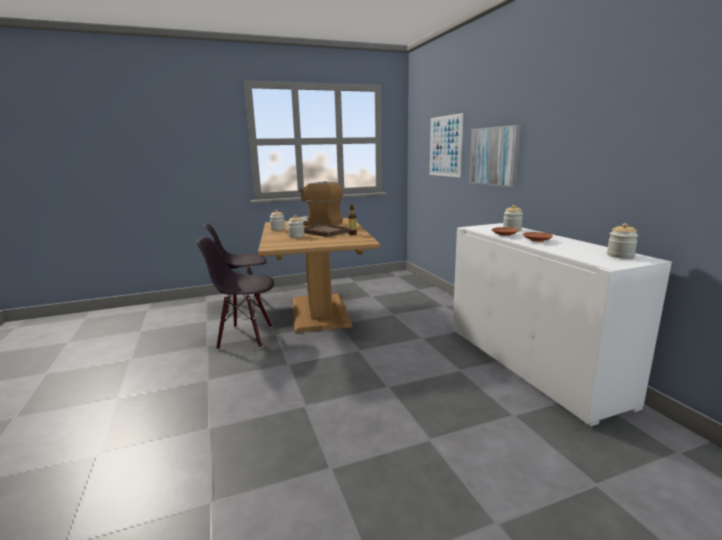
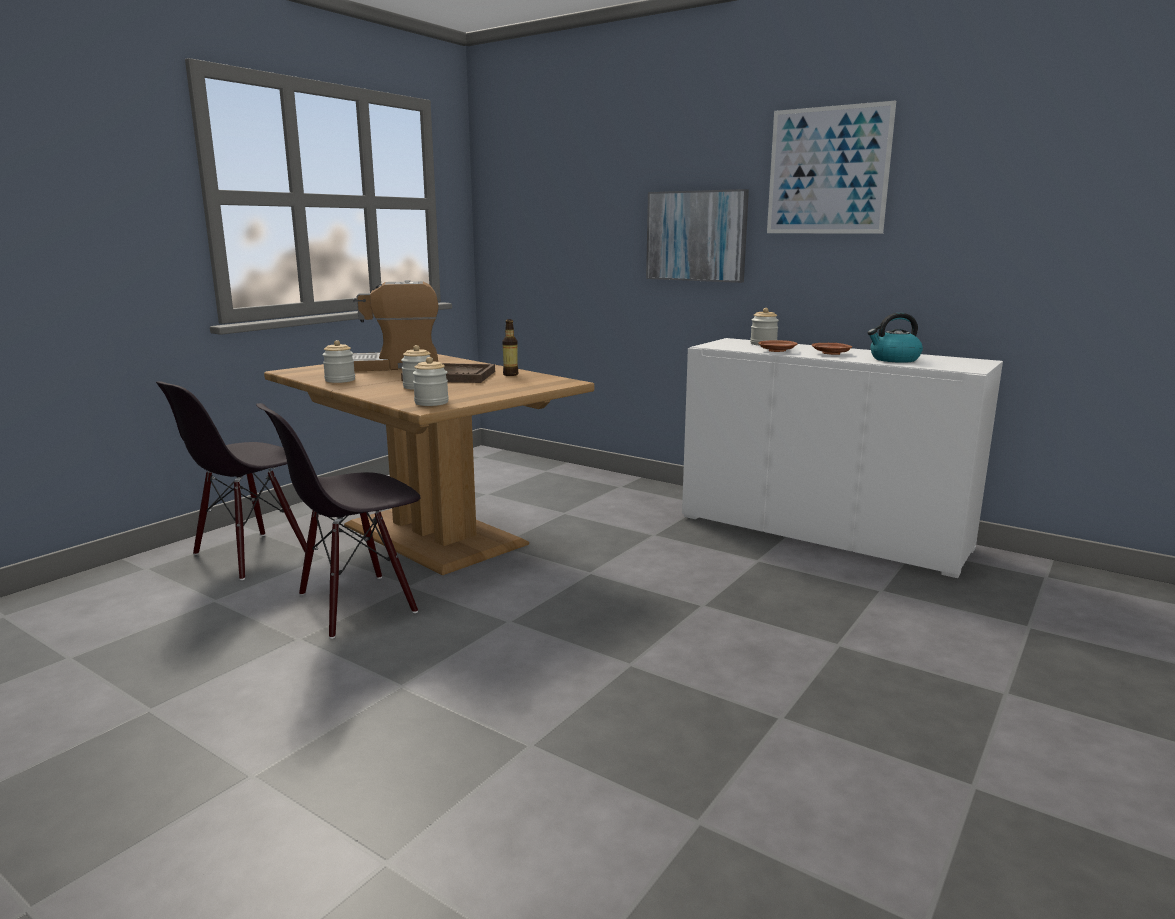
camera: 35 degrees left, 0 degrees up
(445, 146) = (580, 219): picture -> picture (828, 171)
(571, 250) = (894, 359): none -> kettle
(620, 255) = (951, 360): jar -> jar (431, 403)

